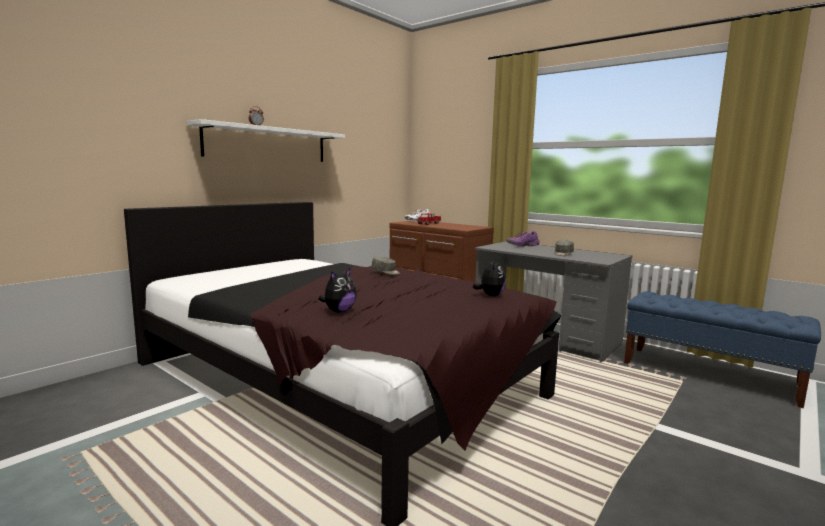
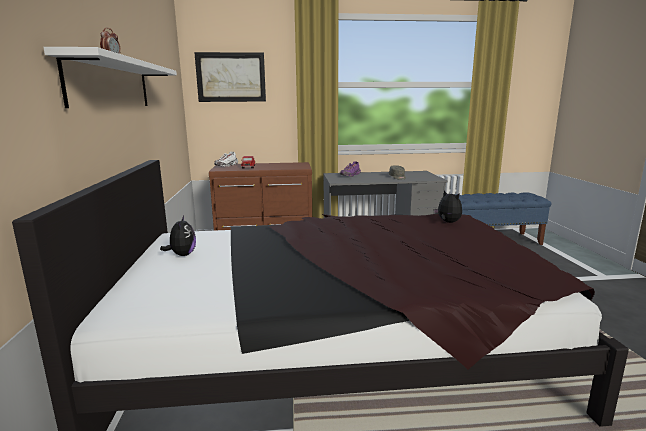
camera: 45 degrees left, 5 degrees up
(339, 311) = (439, 273): plush toy -> plush toy (182, 255)
(386, 272) = (325, 224): grey cap -> none
(443, 140) = (231, 77): none -> picture

